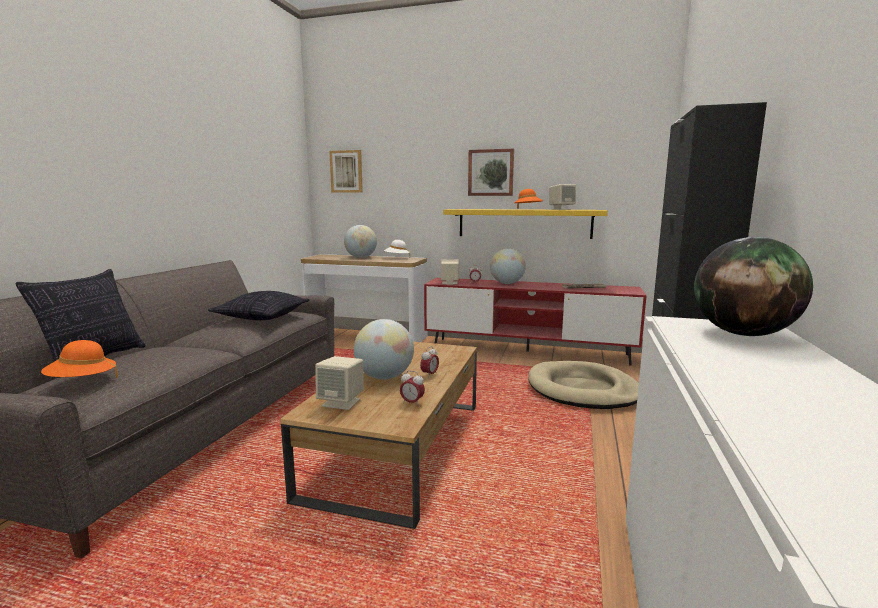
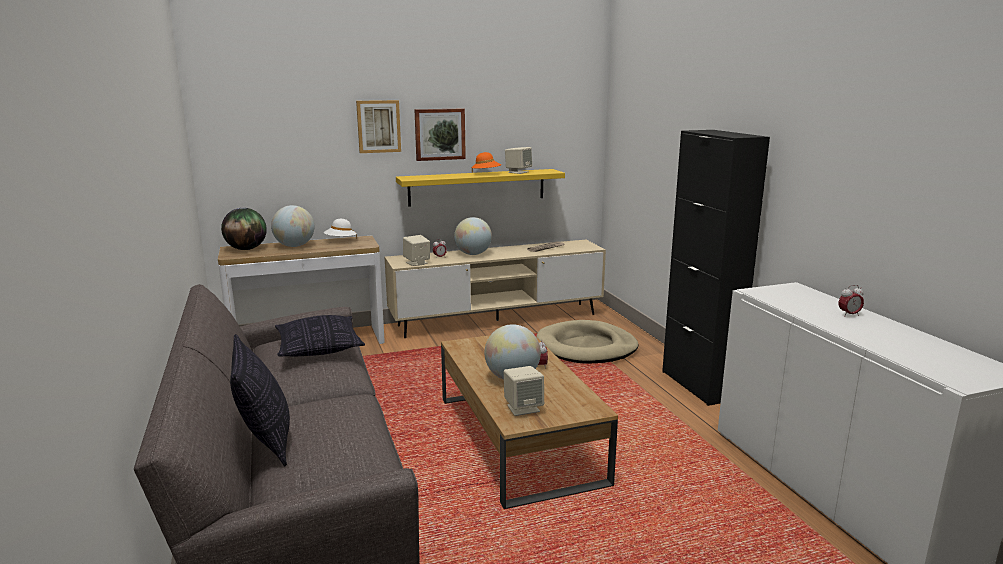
camera: 35 degrees left, 5 degrees up
(82, 381) = (336, 458): orange hat -> none
(346, 171) = (251, 135): picture -> picture (378, 126)
(412, 403) = (572, 392): alarm clock -> alarm clock (849, 315)
(527, 351) = (497, 320): red tv stand -> beige tv stand
(743, 334) = (797, 295): globe -> globe (246, 249)

